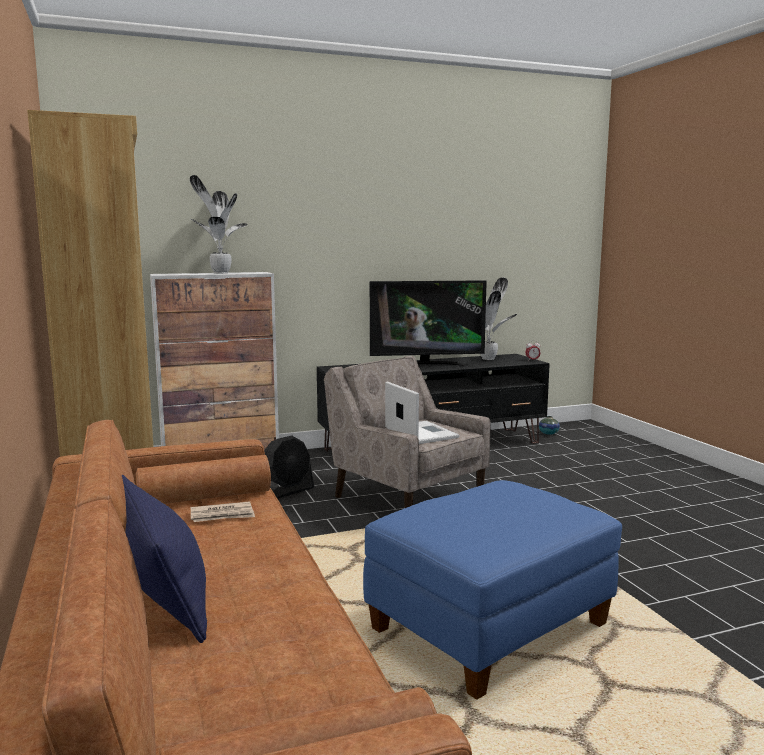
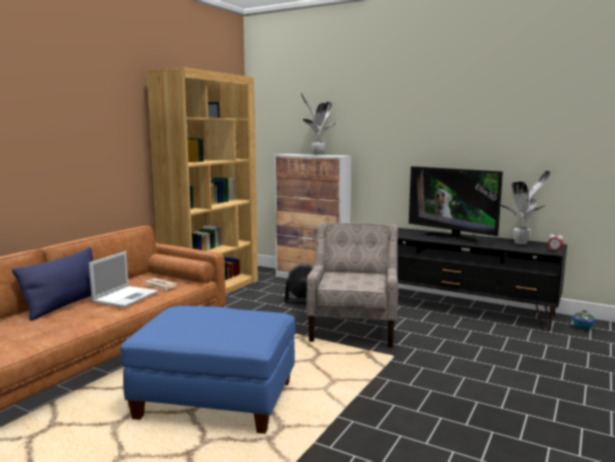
camera: 50 degrees right, 0 degrees up
(420, 433) = (349, 280): laptop -> laptop (126, 296)

